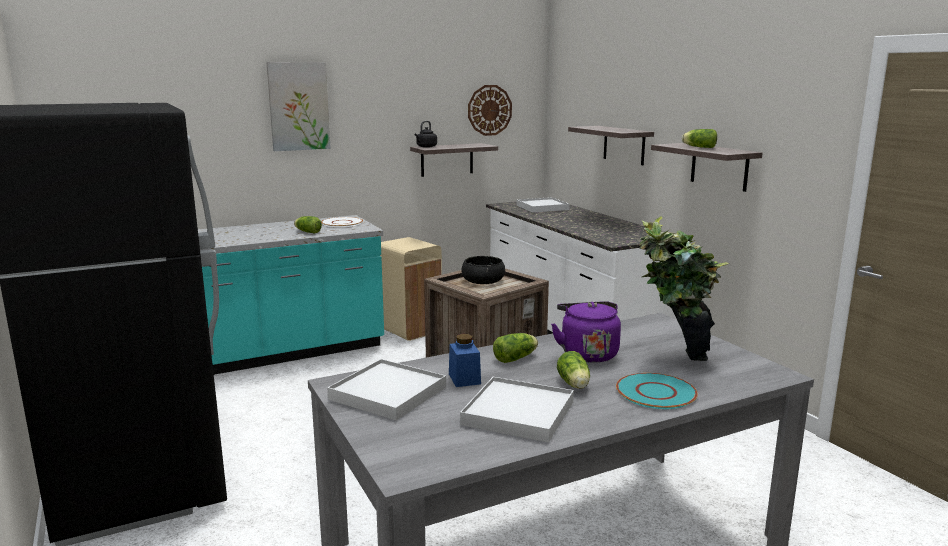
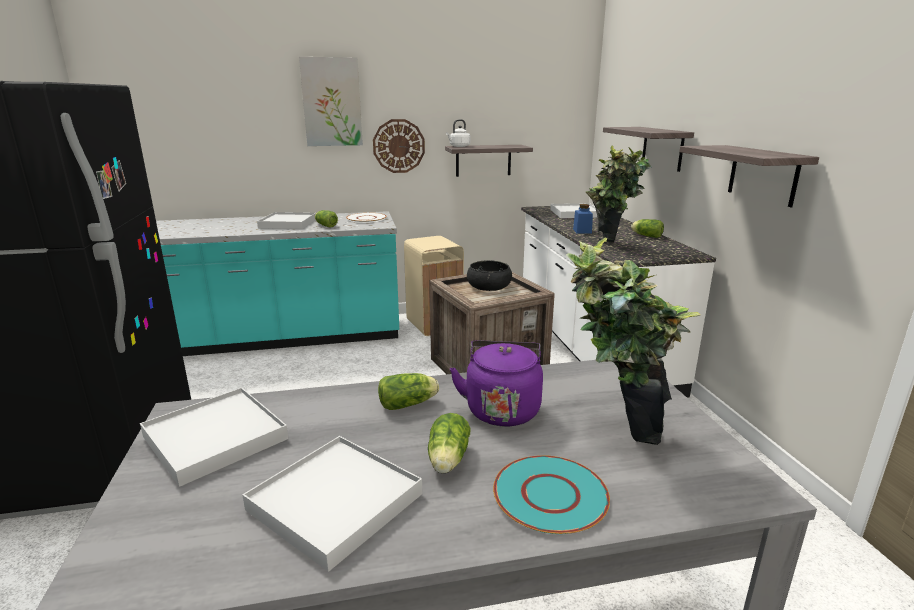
camera: 15 degrees right, 5 degrees up
(264, 232) = (288, 223): none -> white tray
(426, 147) = (459, 146): black kettle -> white kettle
(464, 379) = (321, 428): blue jar -> blue jar (582, 231)
(489, 110) = (531, 110): wall clock -> wall clock (399, 146)
(595, 234) = (610, 246): none -> potted plant
(698, 147) = (736, 149): lettuce -> lettuce (645, 236)

